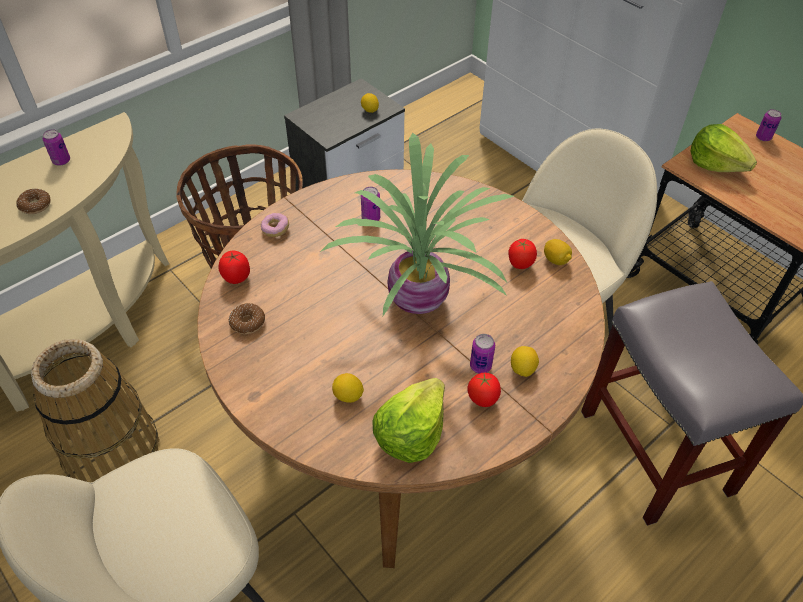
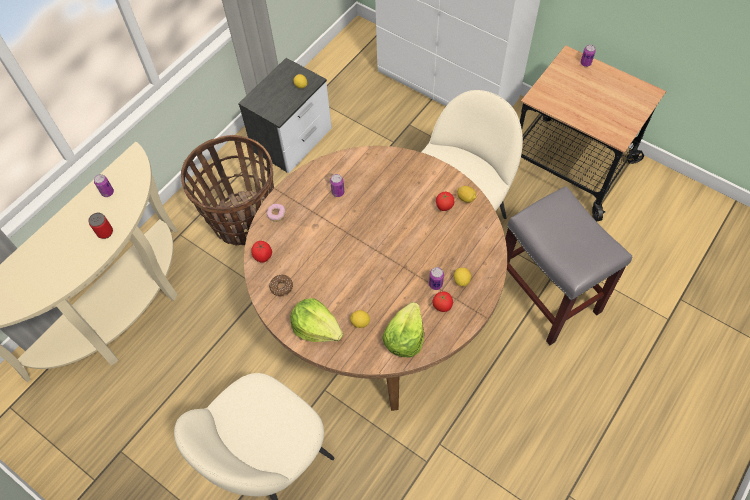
camera: 10 degrees left, 10 degrees up
(35, 205) = (105, 232): donut -> can
(112, 450) = (188, 376): basket -> none
(421, 298) = (387, 245): potted plant -> none
(716, 164) = (556, 92): lettuce -> lettuce (316, 328)

